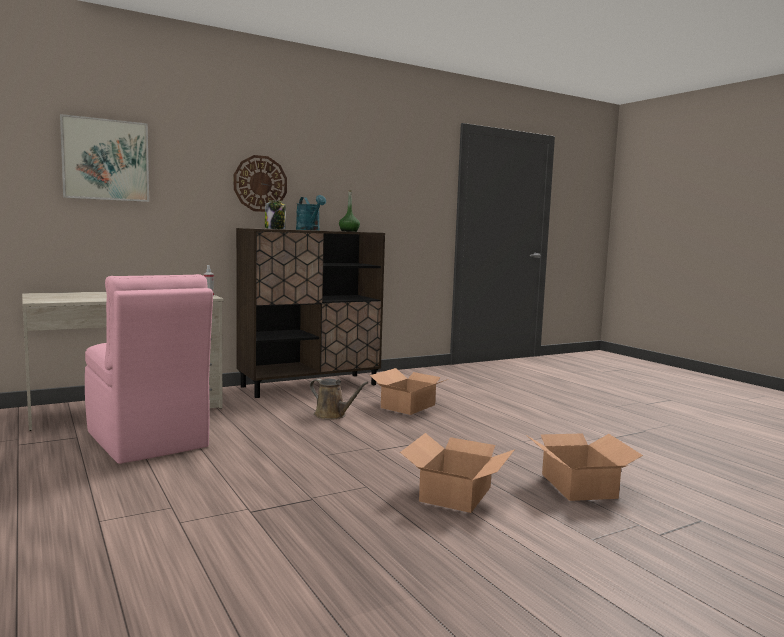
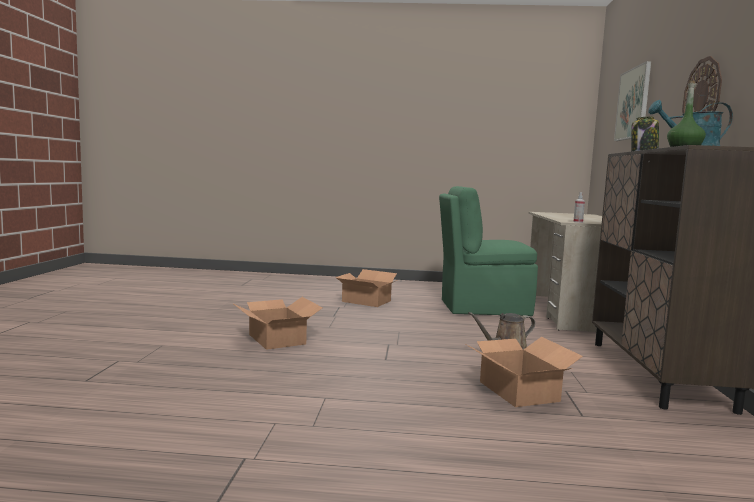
camera: 125 degrees right, 0 degrees up
(147, 441) = (482, 307): pink chair -> green chair
(578, 486) = (208, 372): cardboard box -> cardboard box (366, 301)

